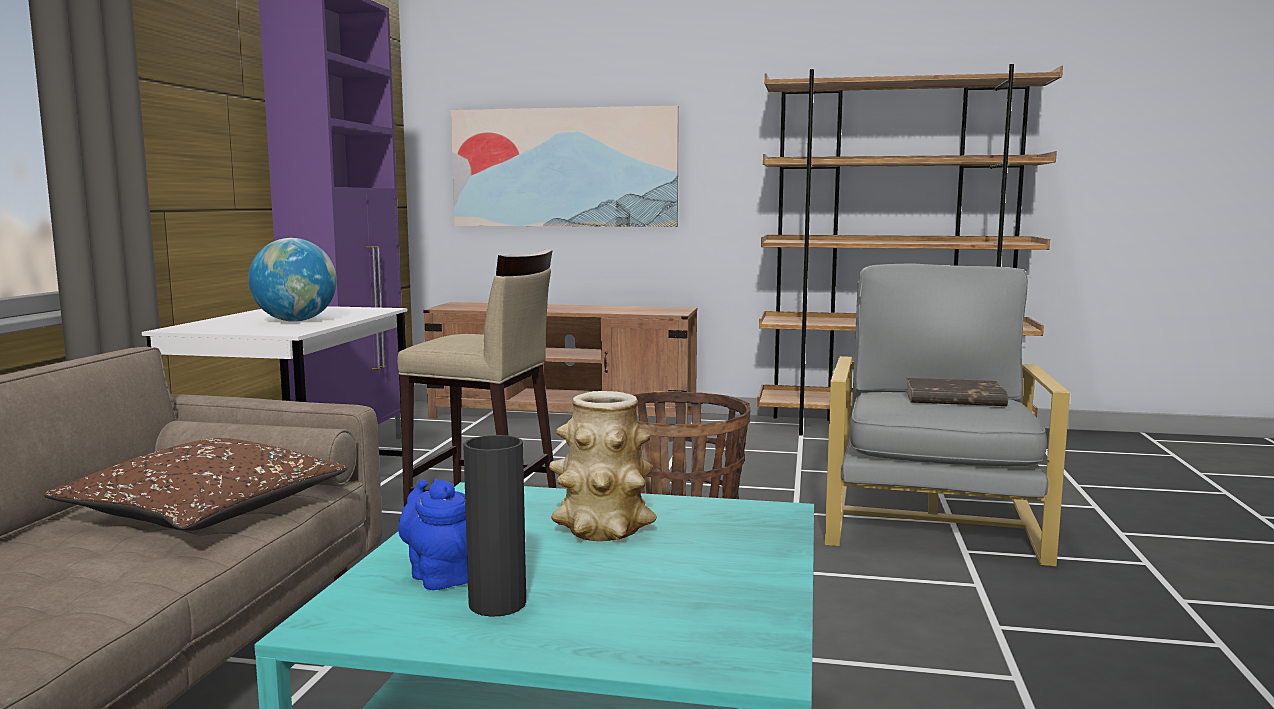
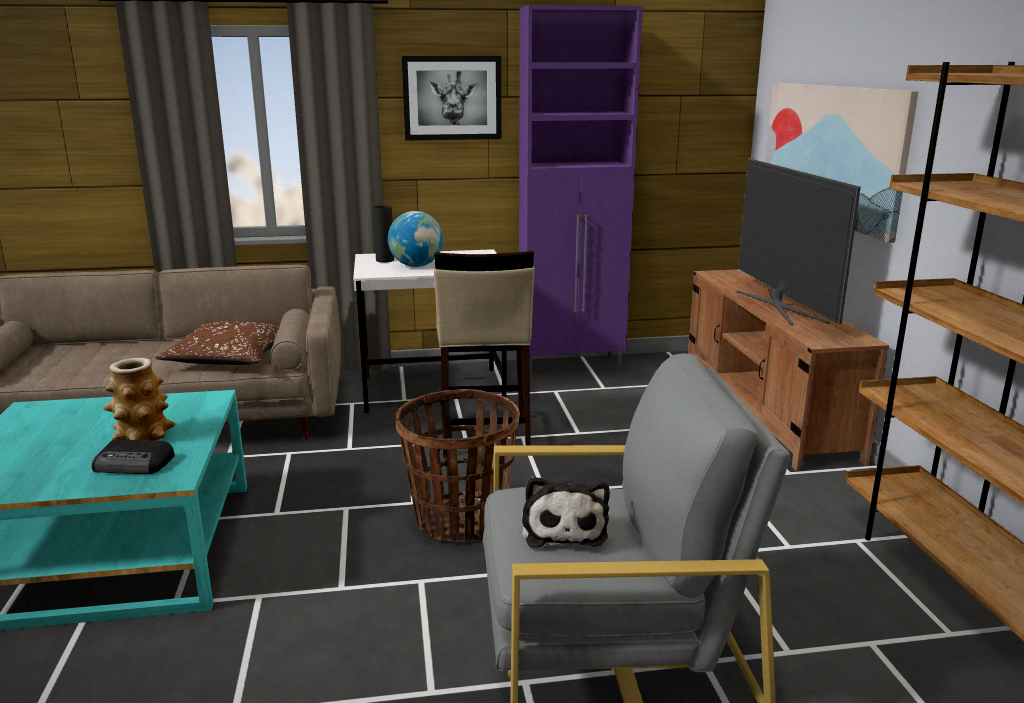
camera: 70 degrees right, 10 degrees up
(197, 89) = (452, 98): none -> picture
(440, 575) = (78, 415): blue teapot -> none
(497, 604) = (37, 432): black vase -> black vase (385, 260)
(575, 308) = (780, 306): none -> television
(711, 531) = (134, 464): none -> radio
(953, 399) = (564, 528): brown book -> plush toy

